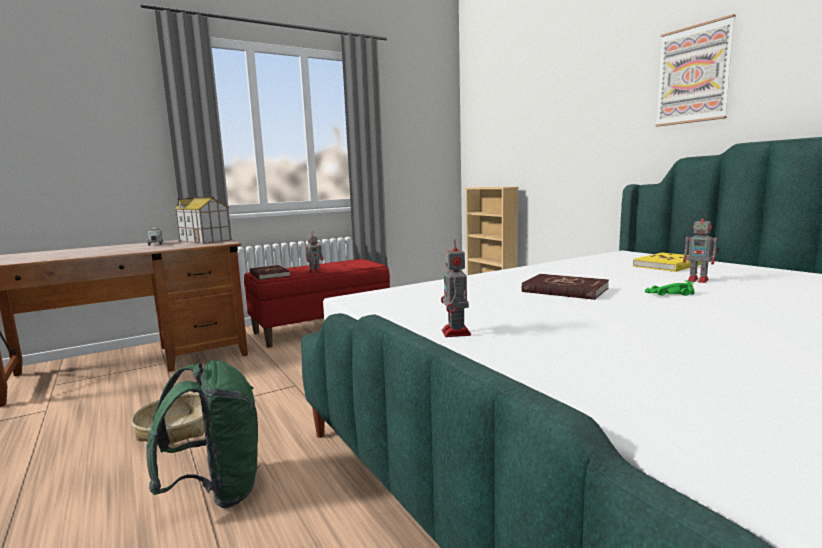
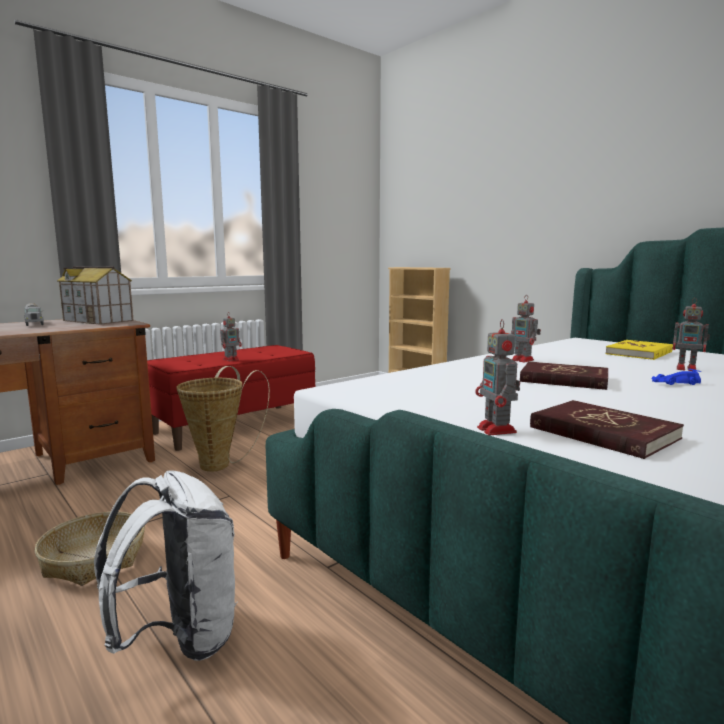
camera: 10 degrees left, 0 degrees up
(217, 491) = (179, 638): green backpack -> white backpack
(269, 275) = (175, 363): red book -> red book (602, 433)
(298, 359) = (221, 464): none -> basket
(546, 272) = (523, 360): none -> toy robot
(667, 294) = (674, 383): green toy car -> blue toy car
(693, 75) = (652, 156): picture -> none

